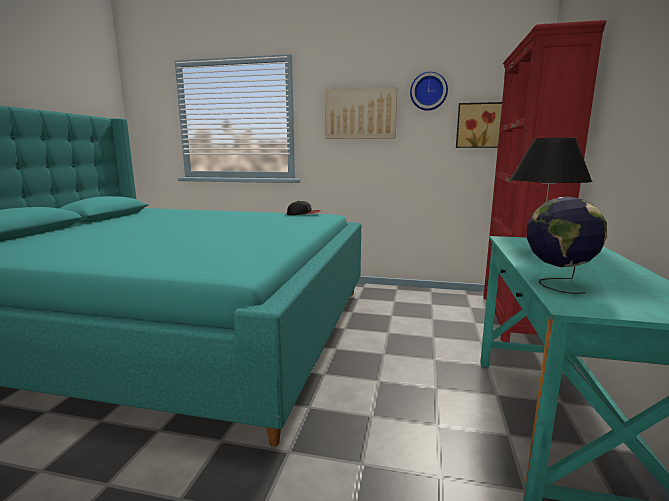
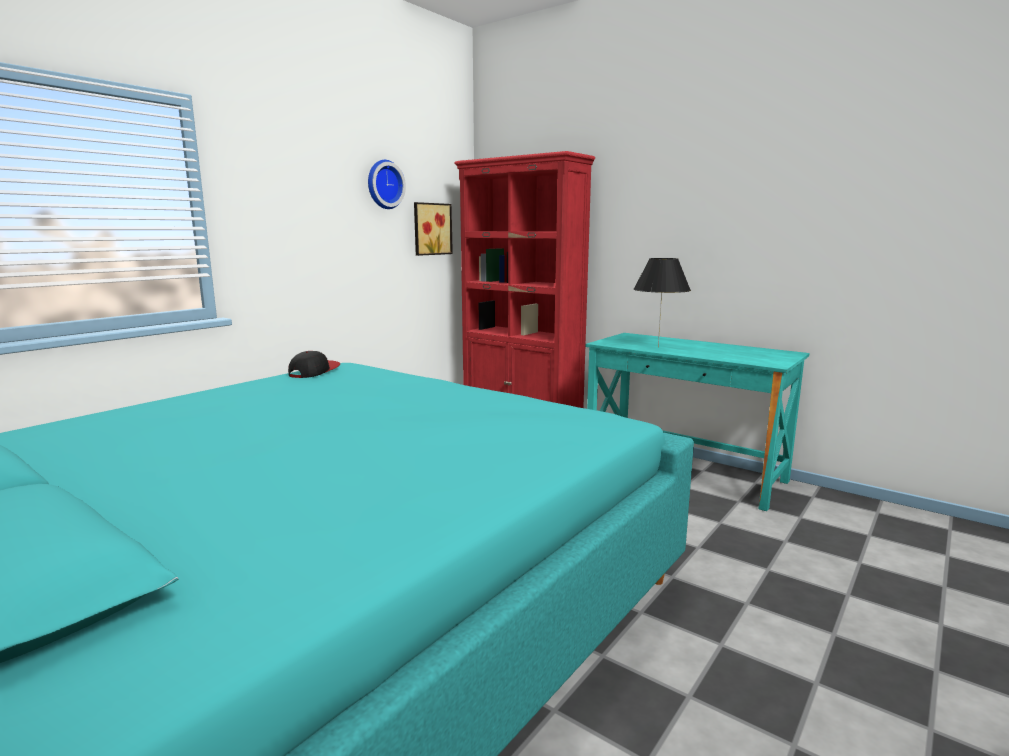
camera: 65 degrees left, 0 degrees up
(360, 114) = (310, 209): picture -> none
(557, 283) = (732, 358): globe -> none

